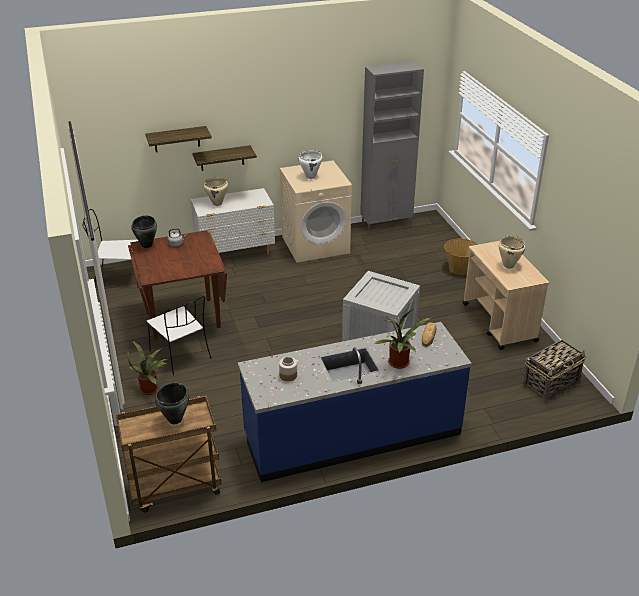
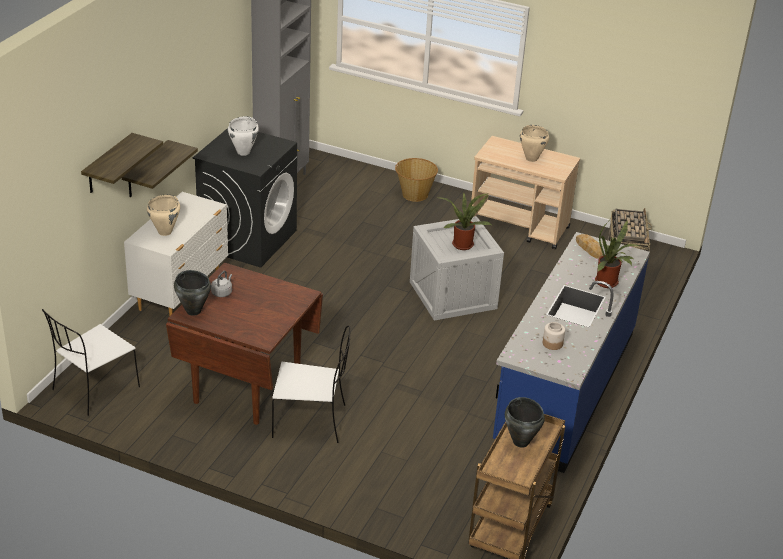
camera: 50 degrees left, 0 degrees up
(151, 388) = (339, 468): potted plant -> potted plant (463, 243)
(315, 244) = (248, 239): beige washing machine -> black washing machine

